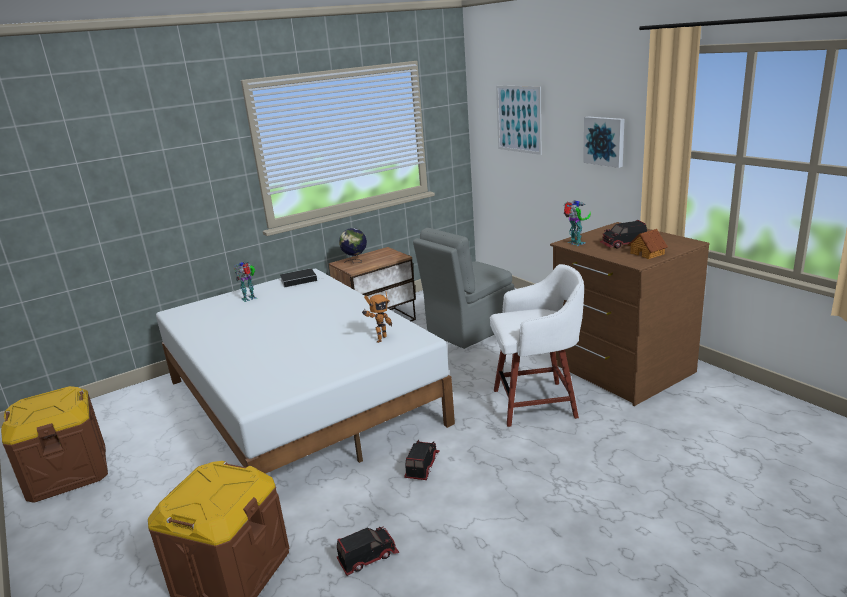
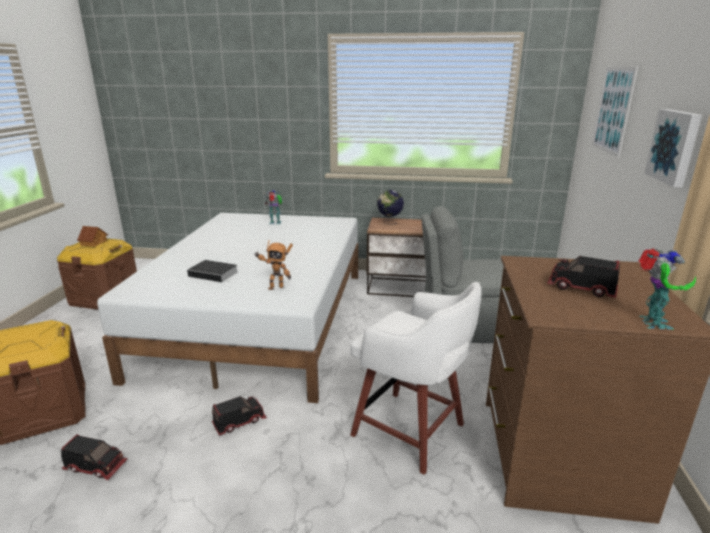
camera: 40 degrees right, 0 degrees up
(299, 280) = (328, 222): book -> book (215, 274)
(575, 243) = (526, 265): toy robot -> toy robot (652, 323)
(647, 253) = (586, 311): toy house -> toy house (94, 243)

